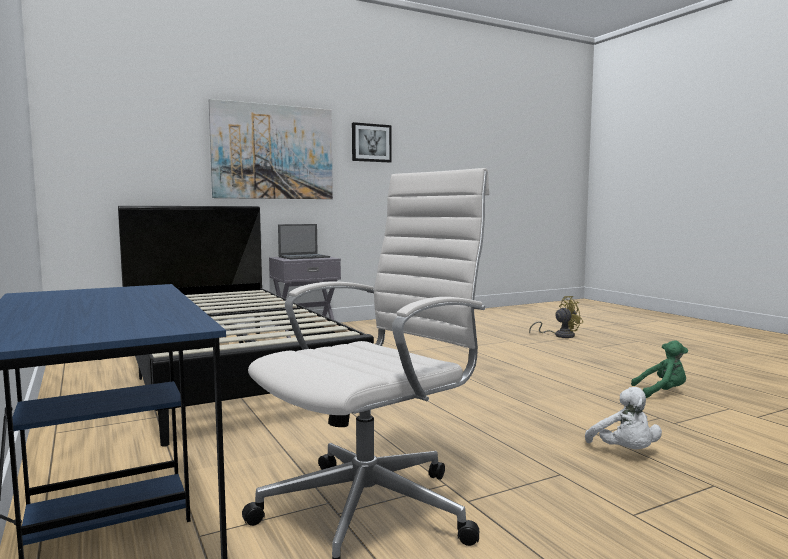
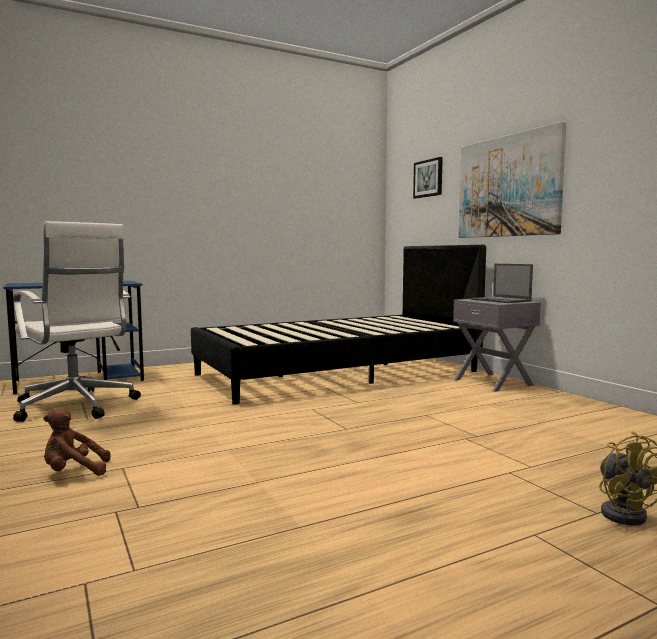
camera: 90 degrees right, 0 degrees up
(371, 143) = (618, 150): picture -> picture (428, 178)
(625, 452) = (74, 472): white plush toy -> brown plush toy
(662, 392) = (229, 532): green plush toy -> none

